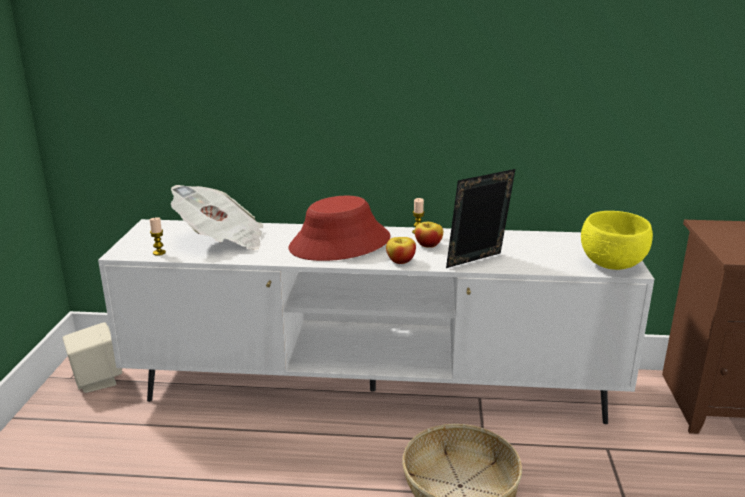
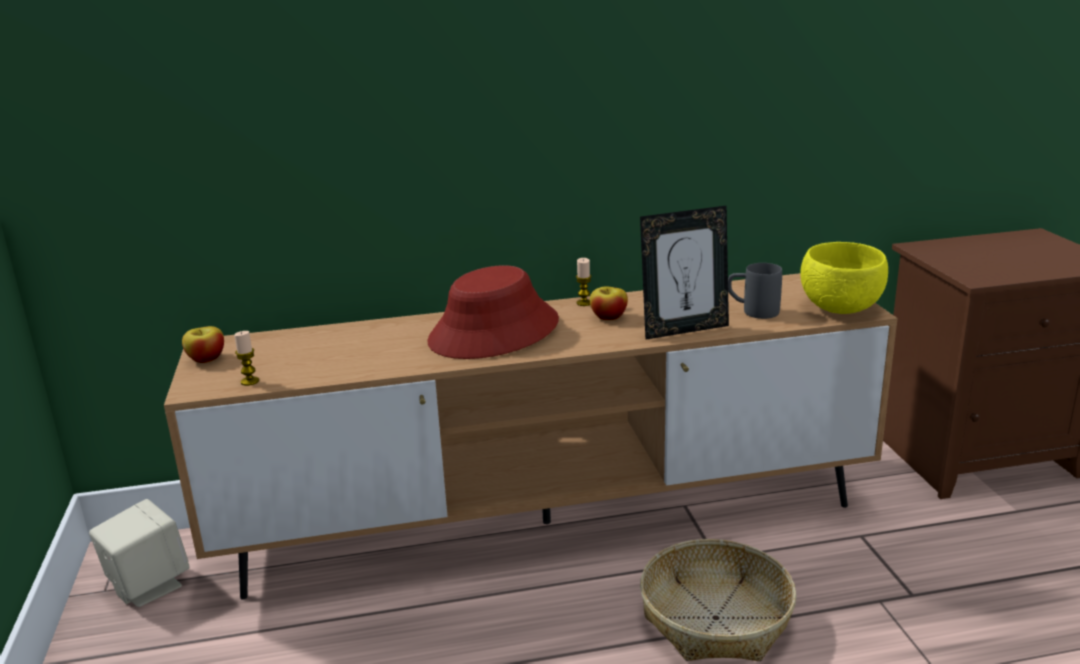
camera: 15 degrees left, 0 degrees up
(222, 240) = (328, 350): newspaper -> none
(372, 390) = (547, 522): white tv stand -> brown tv stand
(400, 261) = (588, 342): apple -> apple (206, 359)
(477, 262) = (684, 329): picture frame -> picture frame turned 150 degrees counterclockwise
(539, 257) = (752, 311): none -> grey mug

